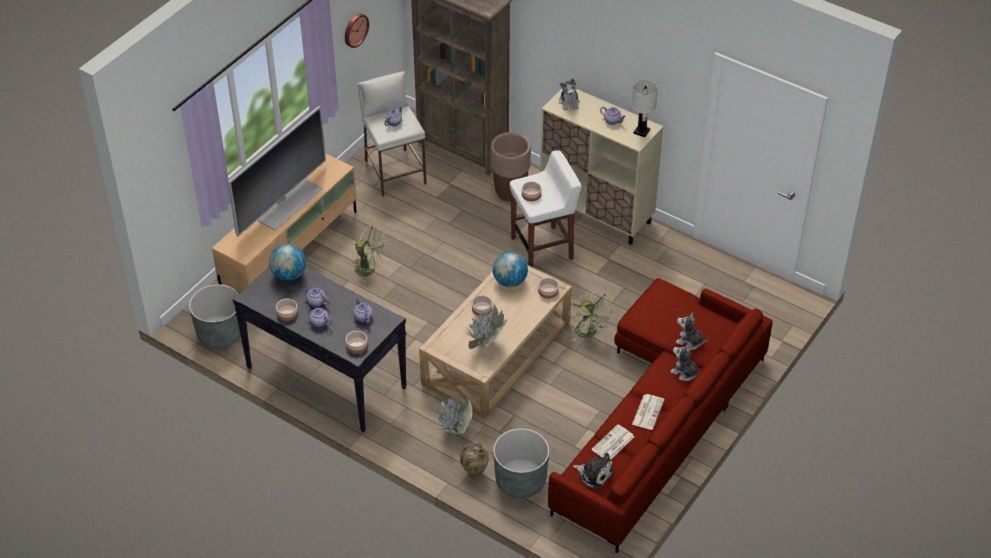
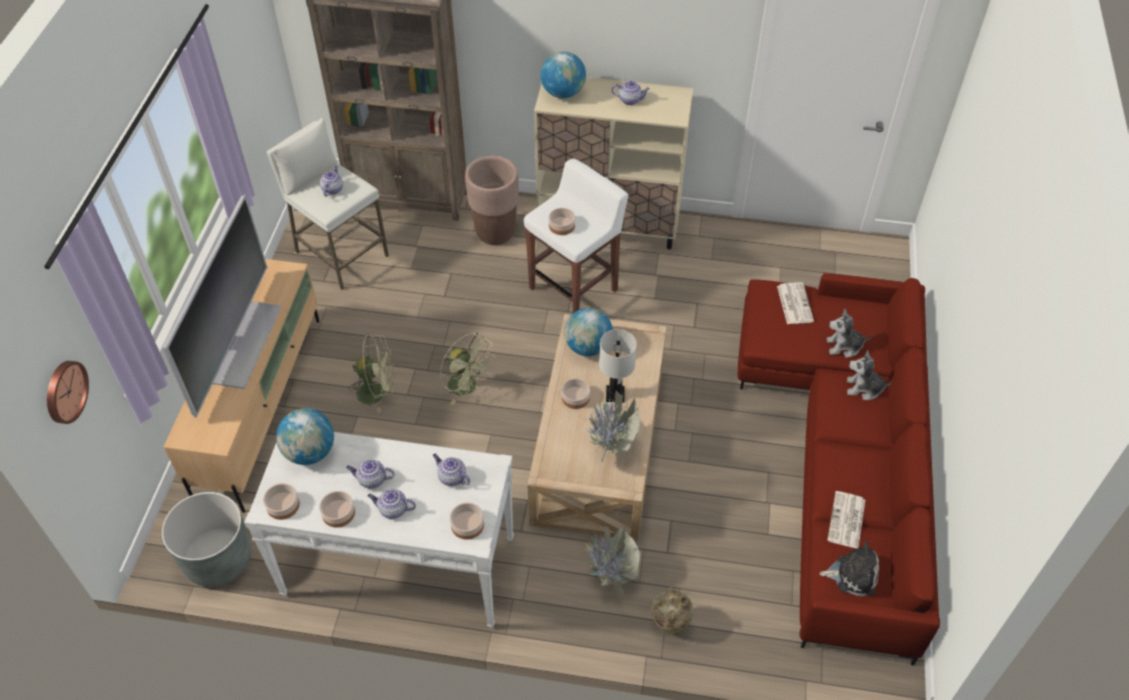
camera: 25 degrees left, 5 degrees up
(325, 377) = (398, 566): black console table -> white console table
(355, 30) = (241, 78): wall clock -> wall clock (64, 391)
(520, 480) = (734, 612): grey planter -> none
(548, 291) = (643, 342): bowl -> bowl (283, 505)
(569, 102) = (563, 93): plush toy -> globe
(589, 334) = (693, 376): green fan -> green fan (467, 387)
(641, 131) = (672, 102): white table lamp -> white table lamp (614, 395)
(648, 411) = (858, 458): newspaper -> newspaper (794, 303)

